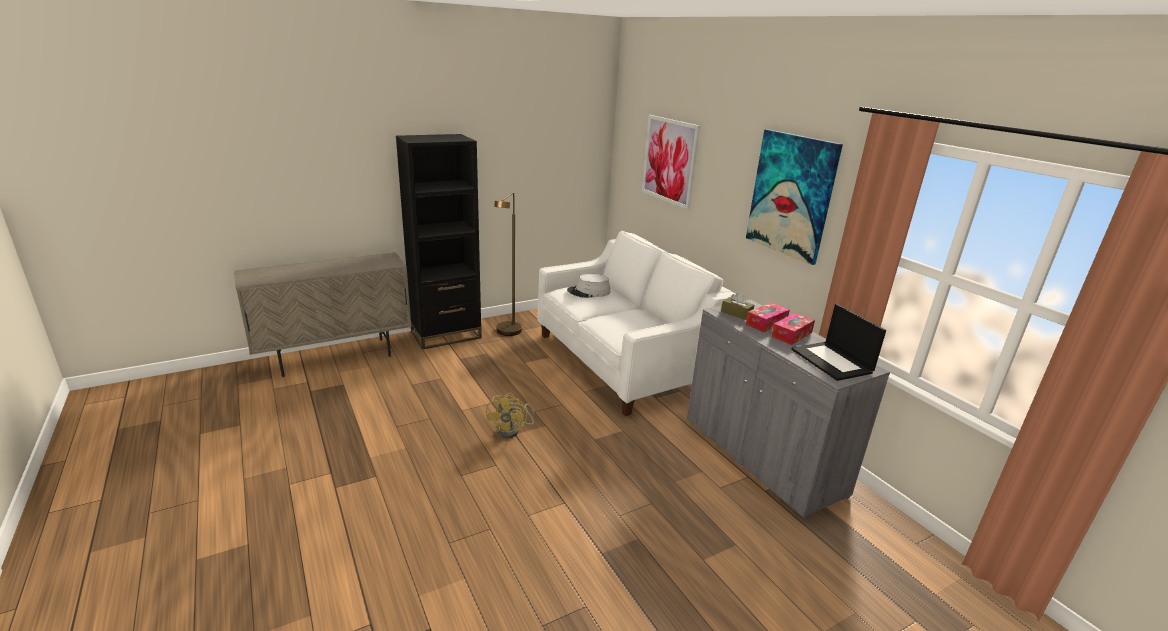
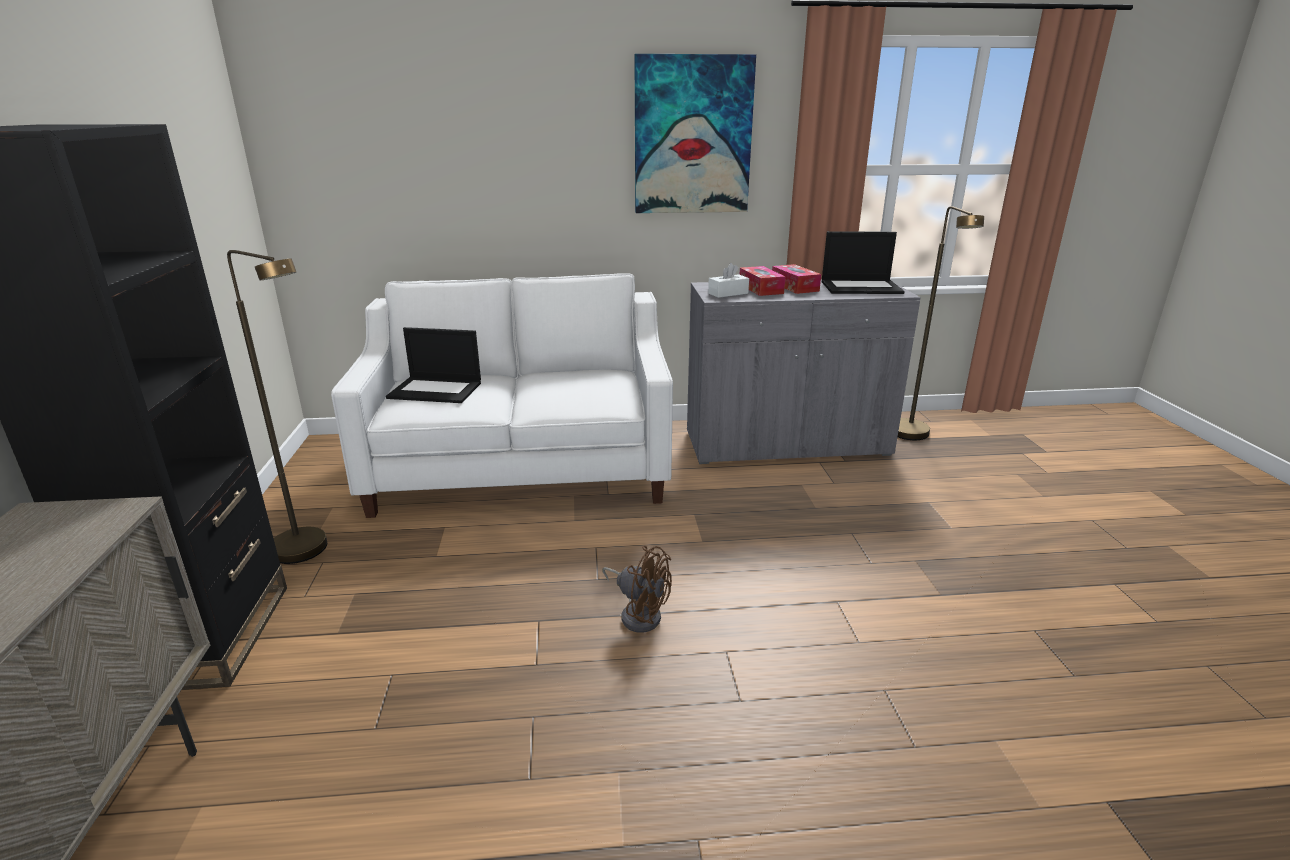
camera: 65 degrees left, 0 degrees up
(512, 430) = (639, 614): yellow fan -> brown fan
(589, 292) = (436, 390): grey hat -> laptop
(669, 161) = (431, 142): picture -> none
(736, 313) = (728, 293): brown tissue box -> white tissue box
(861, 531) = (913, 437): none -> brown floor lamp

